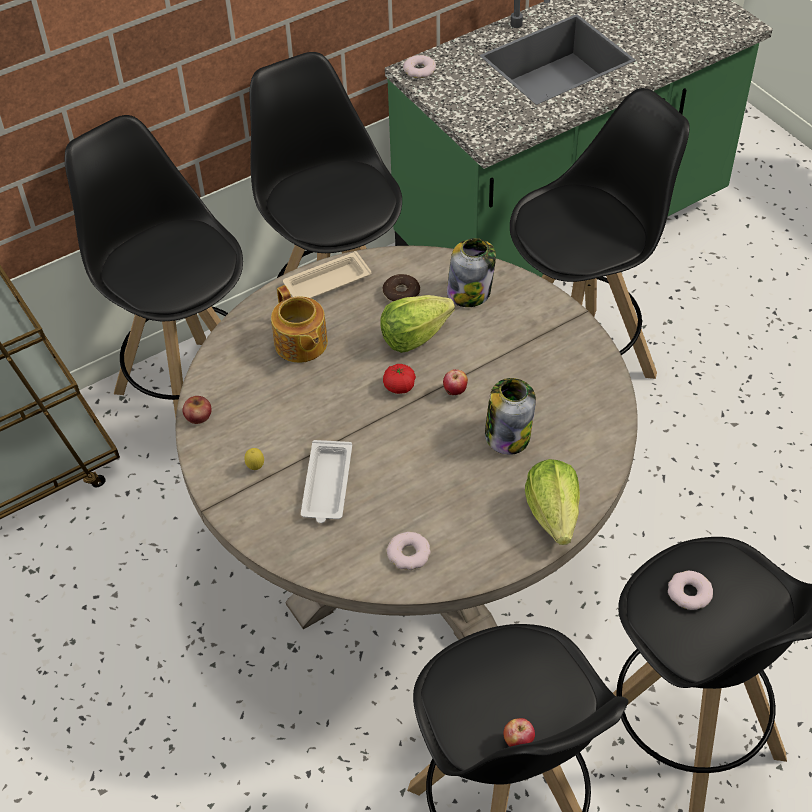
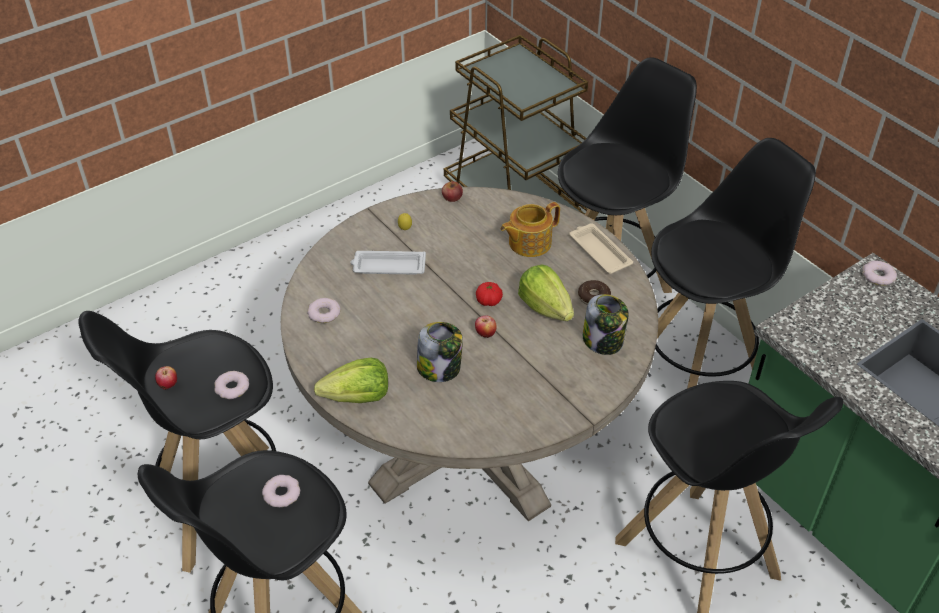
camera: 85 degrees right, 5 degrees down
(526, 660) = (232, 388): none -> donut

